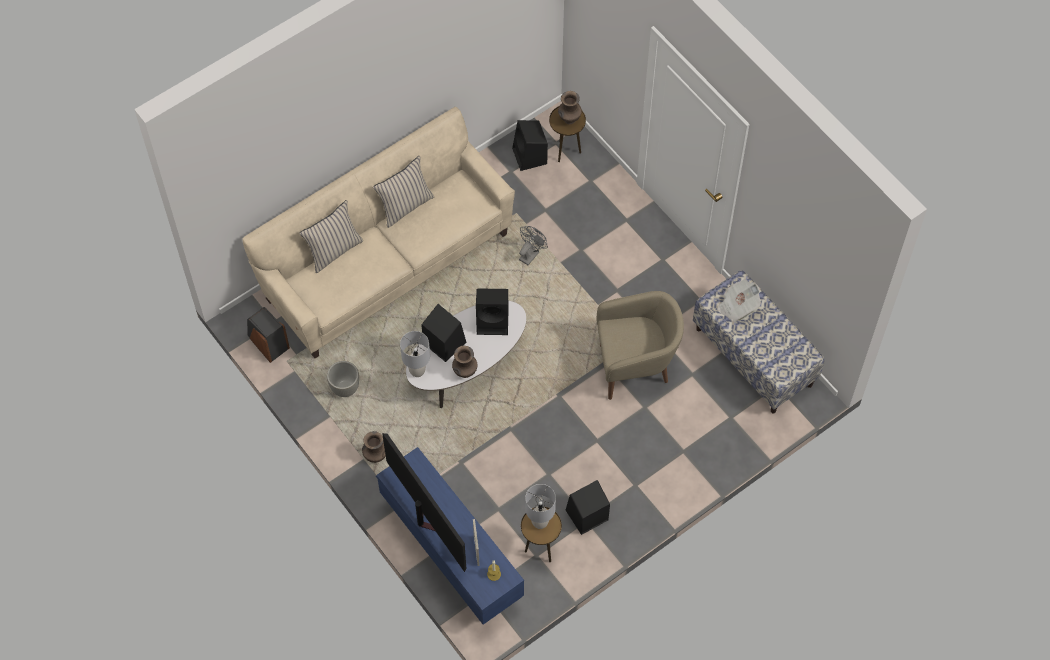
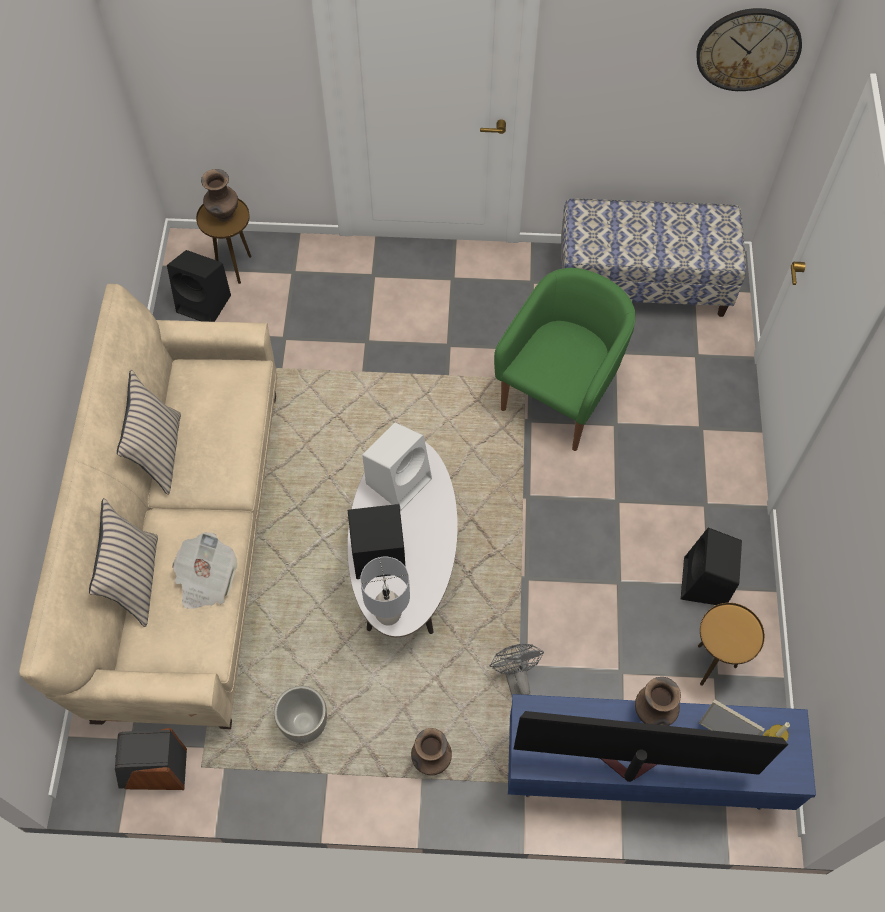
camera: 50 degrees left, 0 degrees up
(465, 372) = (440, 562): brown vase -> brown vase (653, 714)
(493, 321) = (399, 479): black speaker -> white speaker
(530, 253) = (323, 391): grey fan -> grey fan (515, 679)
(539, 522) = (725, 631): grey table lamp -> none
(635, 368) = (560, 397): beige armchair -> green armchair
(737, 306) = (609, 233): newspaper -> newspaper (206, 580)
(832, 265) = (748, 49): none -> wall clock

